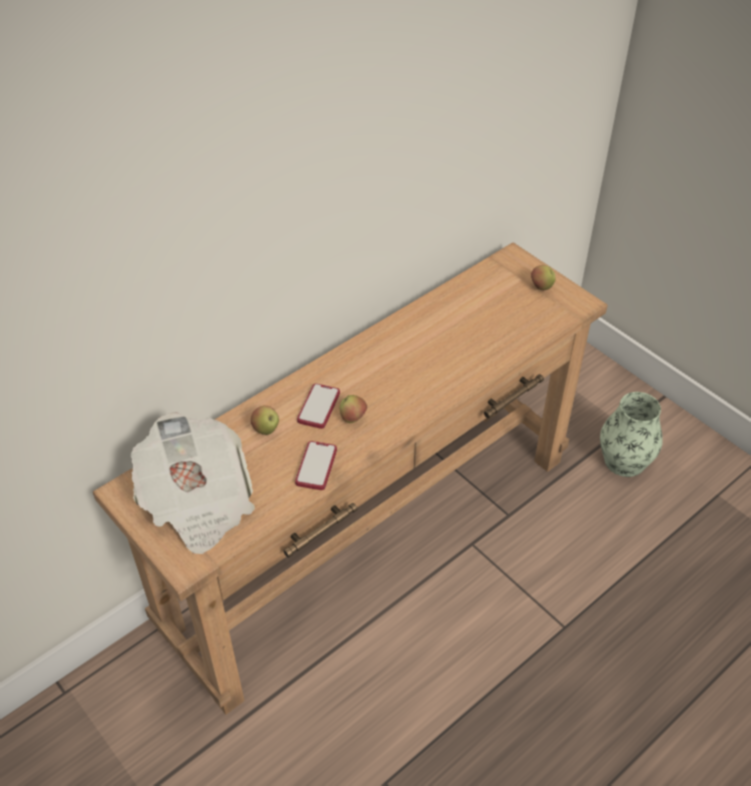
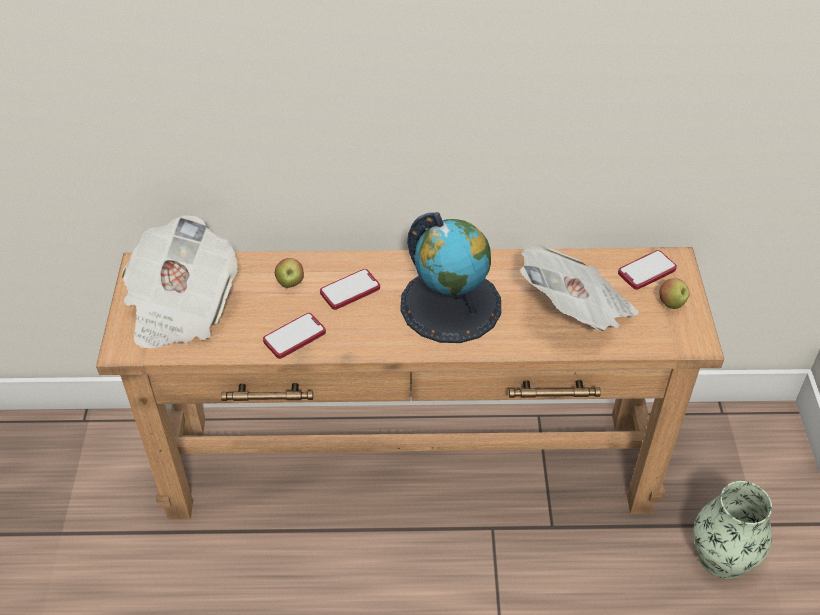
camera: 40 degrees right, 0 degrees up
(353, 418) = (367, 316): apple -> none
(402, 373) = (451, 304): none -> globe
(489, 327) = (576, 311): none -> newspaper
(503, 274) = (646, 271): none -> phone

